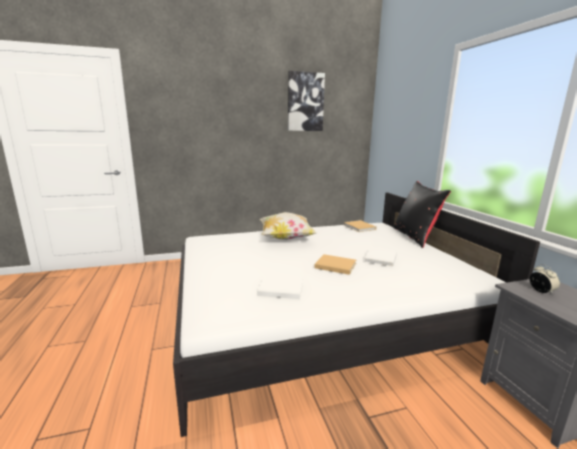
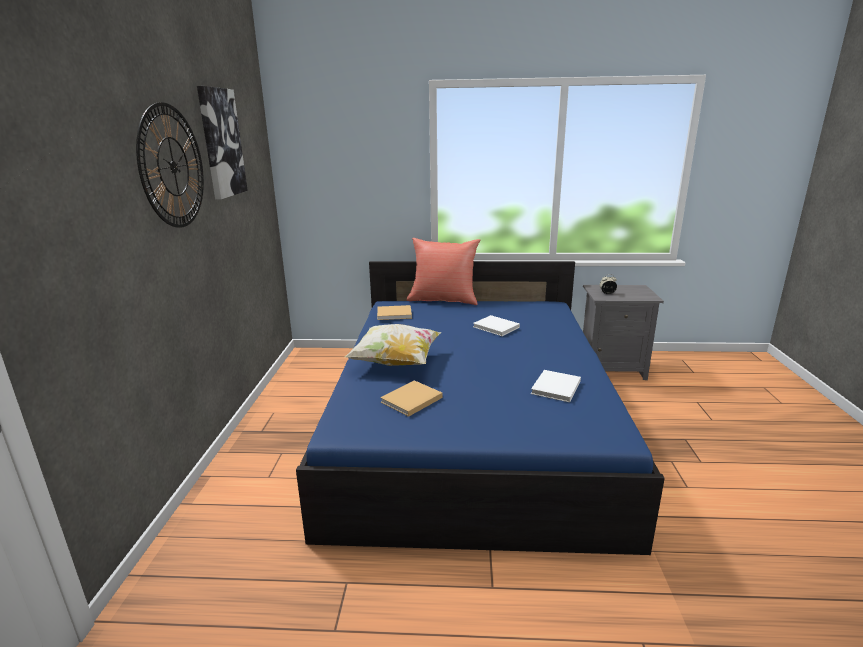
camera: 70 degrees left, 5 degrees up
(252, 108) = (173, 167): none -> wall clock
(320, 316) = (470, 426): white bed -> blue bed
(334, 265) = (505, 351): beige book -> beige book (410, 400)
(415, 237) = (443, 300): black pillow -> red pillow

